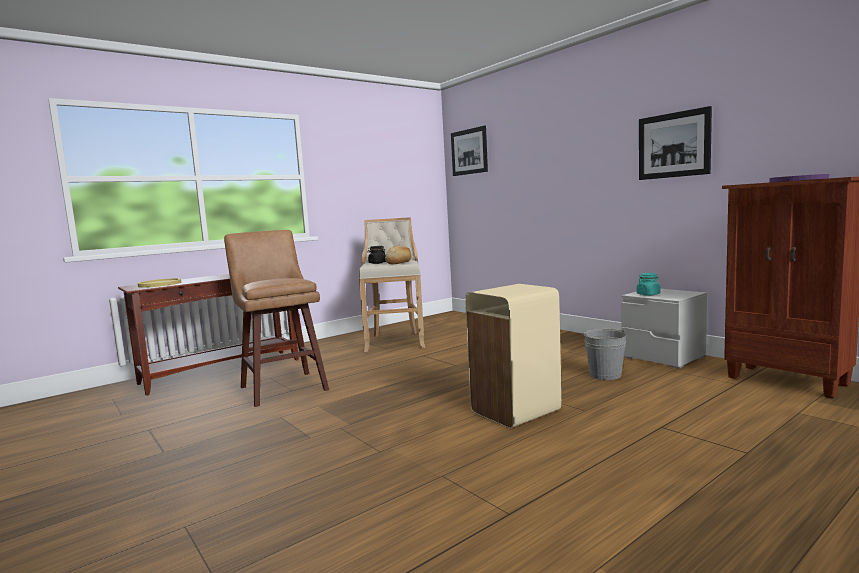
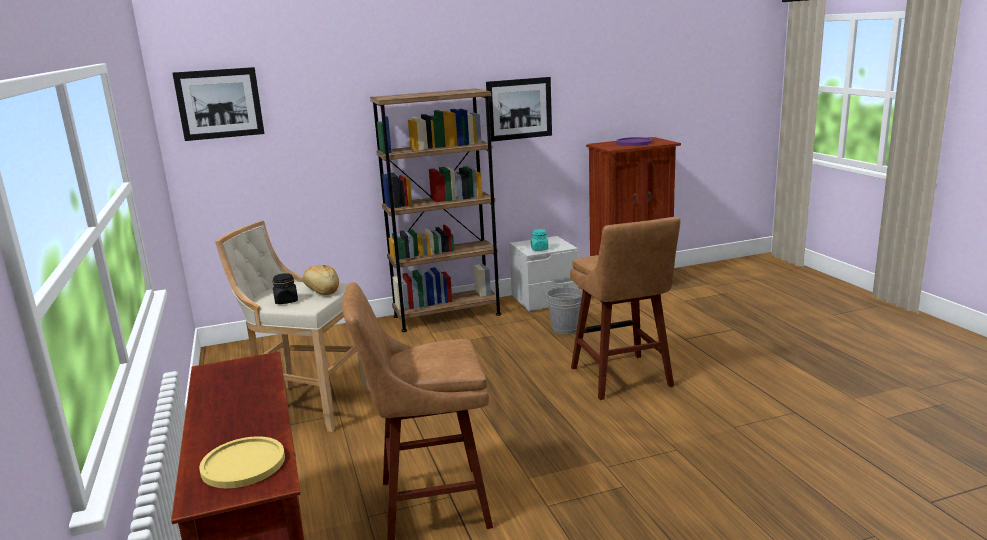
camera: 70 degrees left, 10 degrees up
(514, 411) = (622, 378): beige trash can -> brown stool
(573, 339) = (447, 315): none -> brown bookcase

